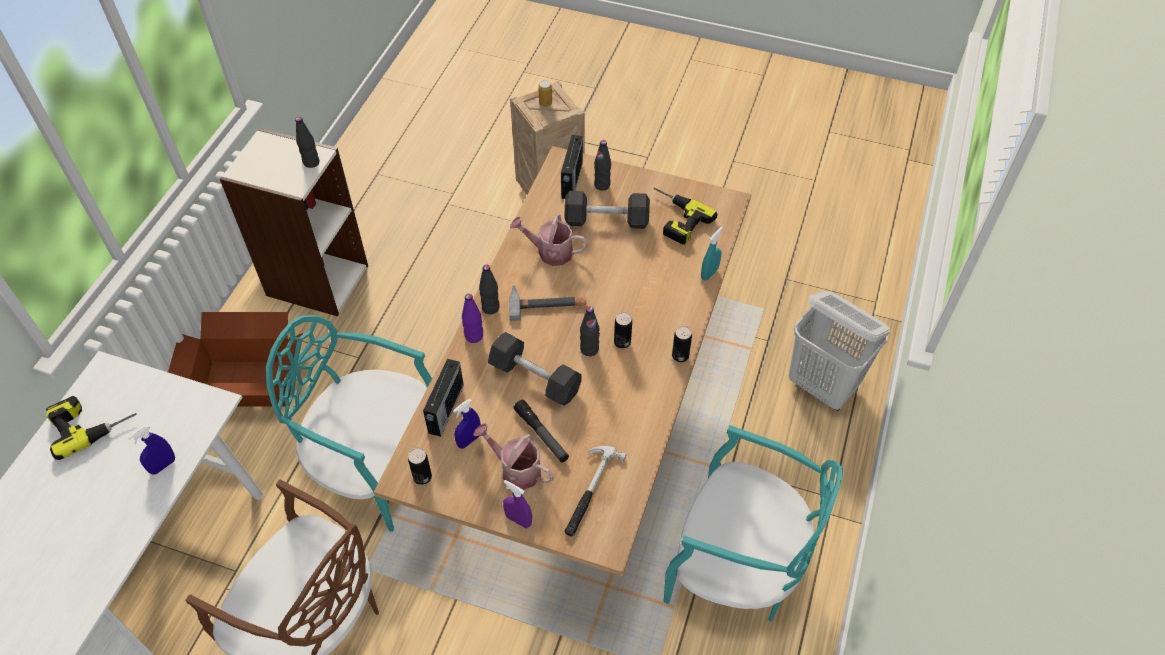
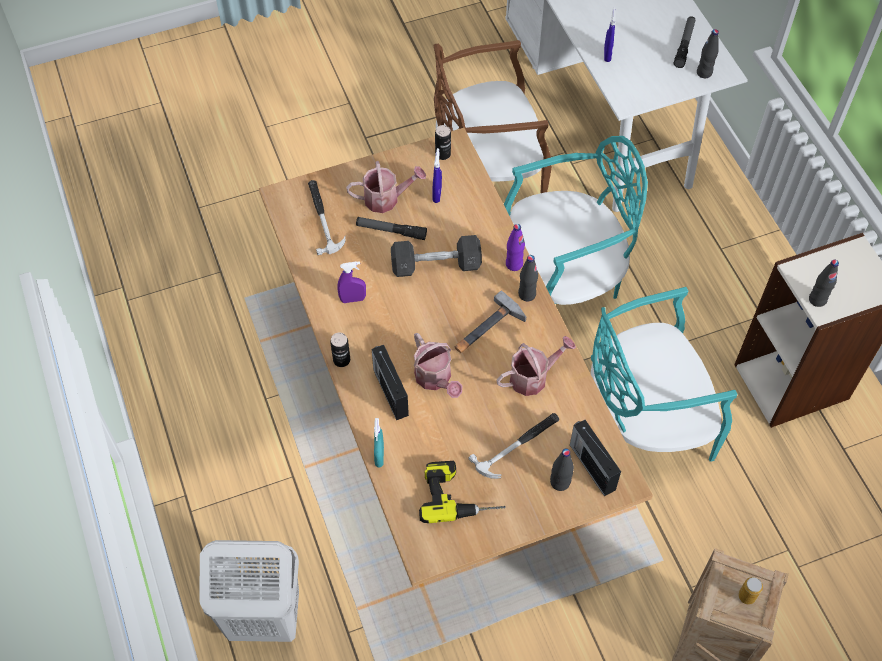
camera: 140 degrees right, 5 degrees up
(91, 422) = (684, 45): power drill -> flashlight
(249, 382) = (725, 268): cardboard box -> none
(445, 410) = (475, 201): radio -> radio (390, 391)
(518, 520) = (354, 172): purple spray bottle -> purple spray bottle (353, 299)
(589, 349) = (417, 315): black bottle -> black bottle (704, 73)
(606, 220) = (518, 445): grey dumbbell -> hammer
(621, 295) = (435, 379): none -> watering can
(622, 342) = (397, 339): can -> none
(736, 568) = (233, 399): turquoise chair -> turquoise chair (644, 421)

